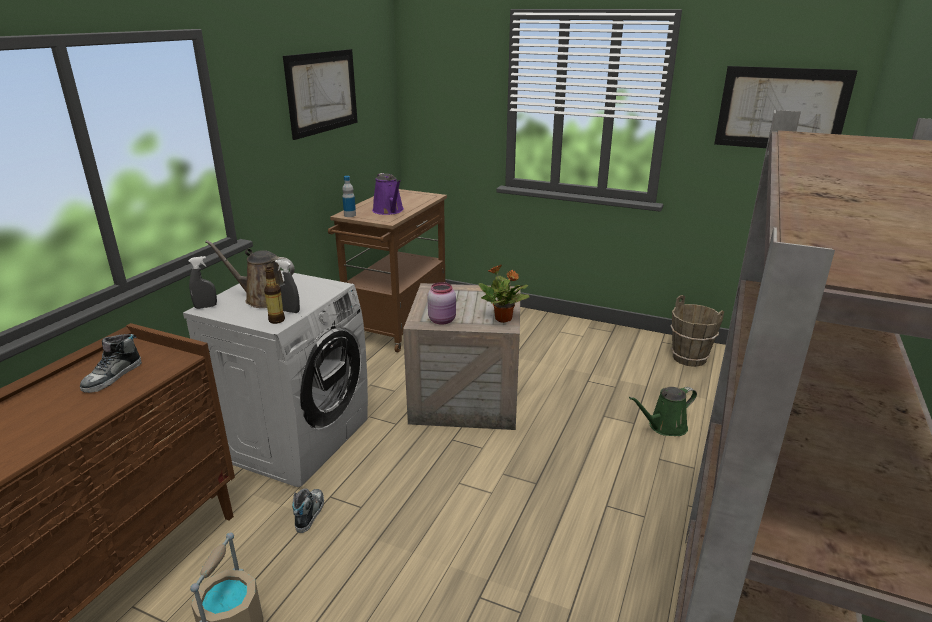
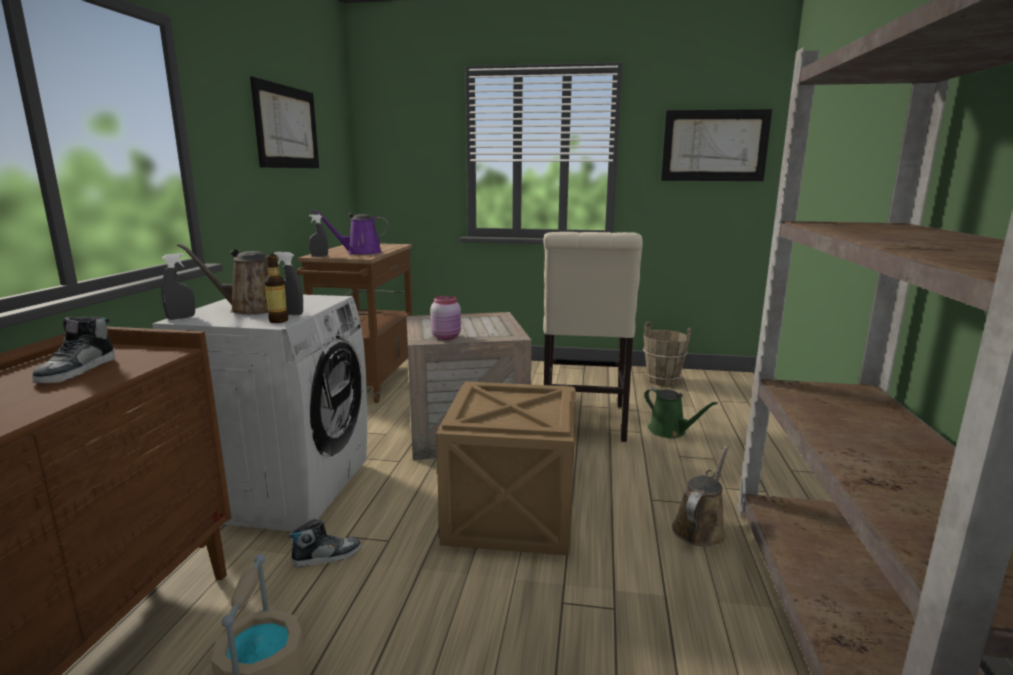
camera: 15 degrees left, 10 degrees down
(309, 513) = (327, 556): shoe -> shoe turned 75 degrees clockwise
(350, 215) = (319, 256): bottle -> grey spray bottle
(389, 211) = (360, 253): purple watering can -> purple watering can turned 120 degrees clockwise
(472, 497) = (511, 512): none -> crate
(503, 319) = (509, 332): potted plant -> none
(580, 404) = (582, 423): none -> beige stool
(638, 546) = (700, 528): none -> brown watering can
(664, 427) = (670, 431): green watering can -> green watering can turned 90 degrees counterclockwise

